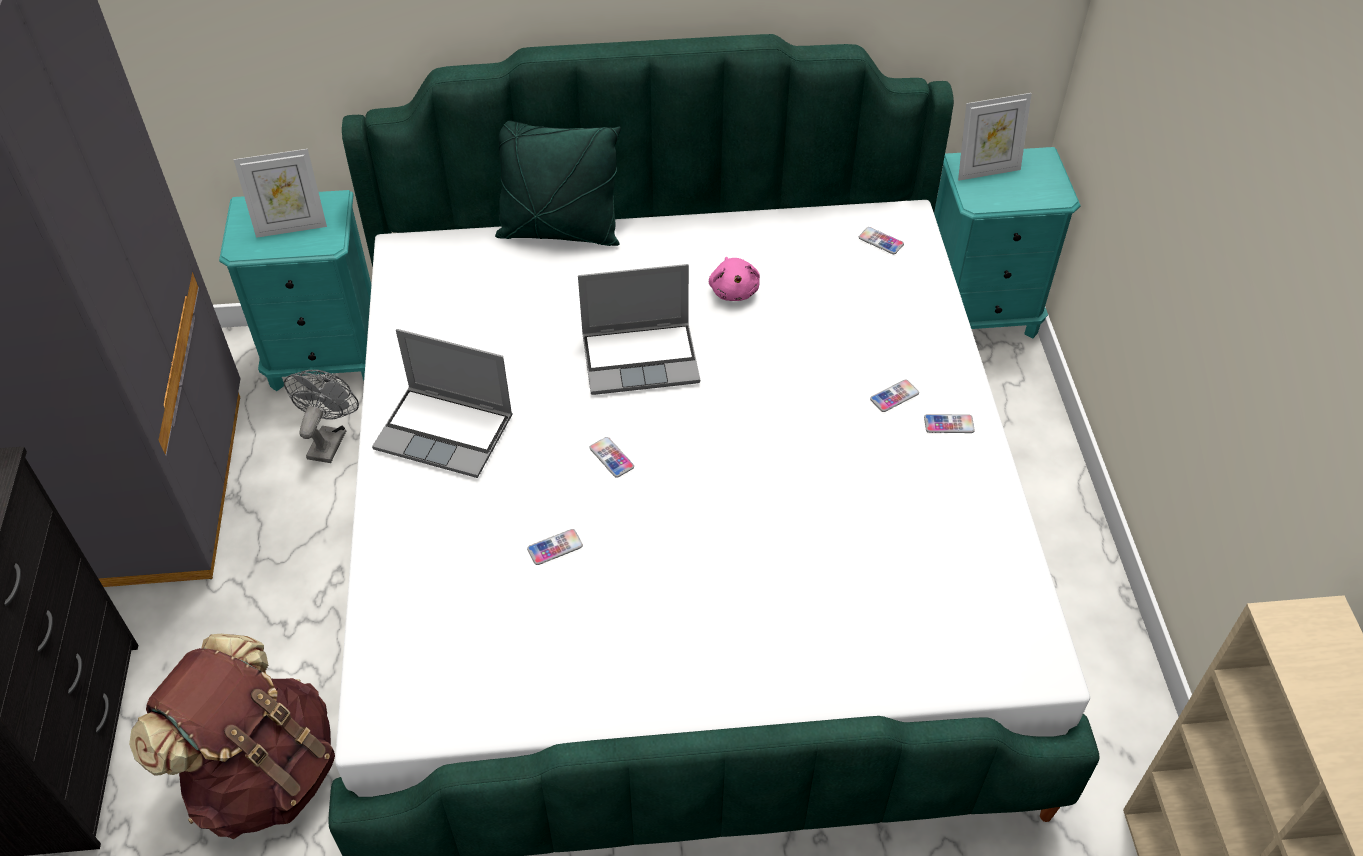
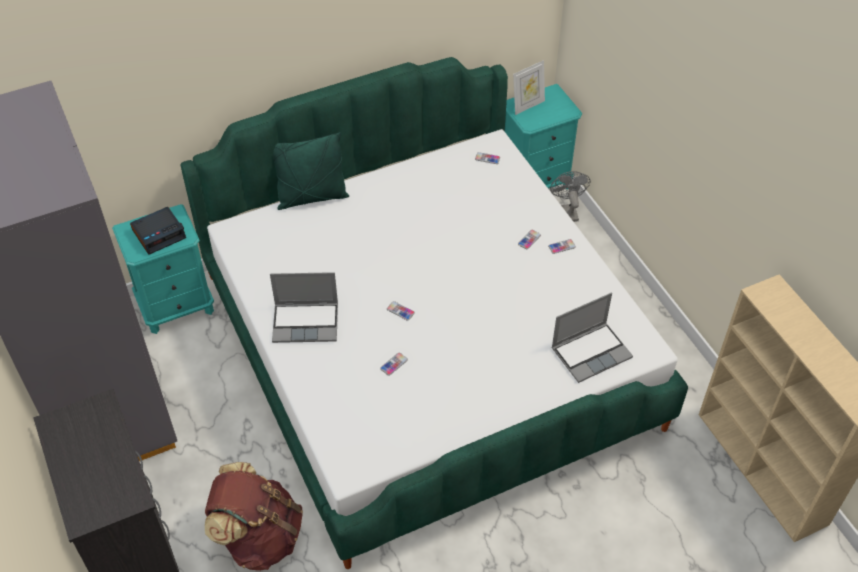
camera: 20 degrees left, 0 degrees up
(291, 227) = (159, 234): picture frame -> alarm clock
(329, 439) = (203, 352): grey fan -> grey fan (567, 211)
(642, 358) = (391, 255): laptop -> laptop (591, 352)
(734, 290) = (422, 205): pink plush toy -> none

